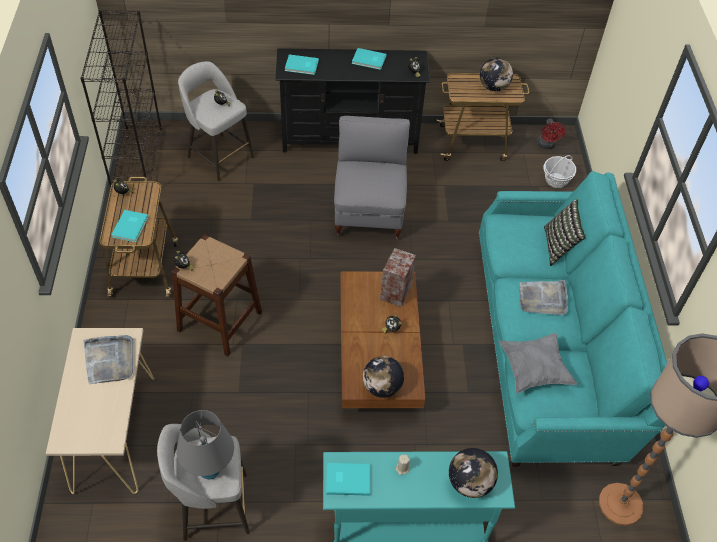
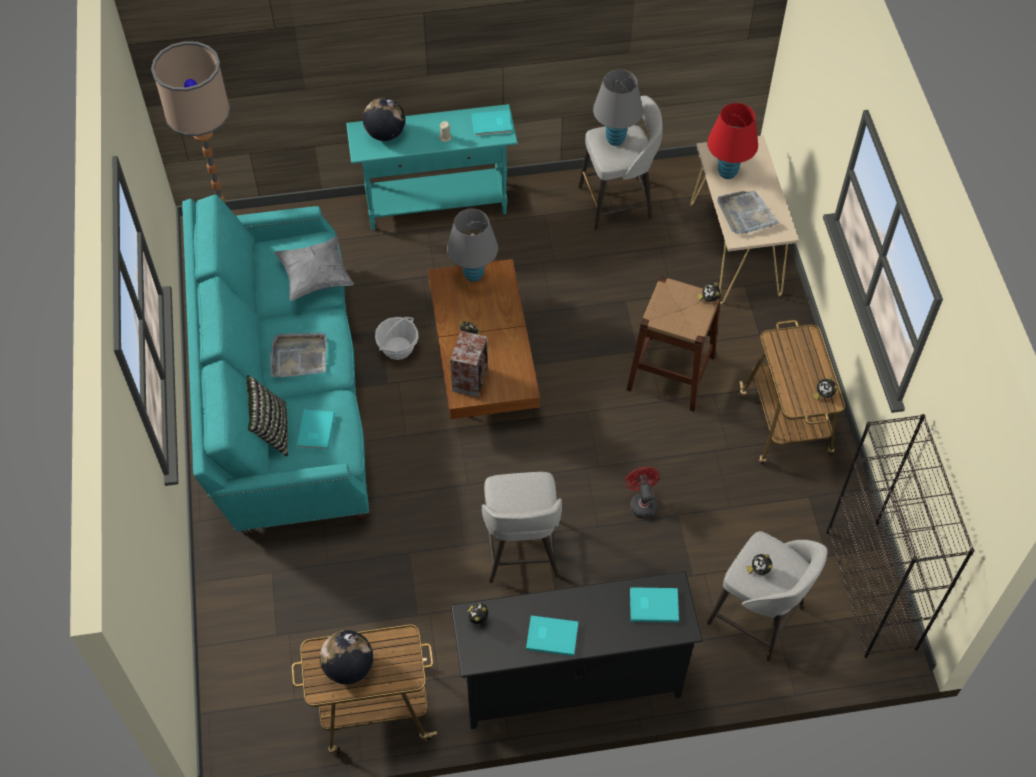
camera: 175 degrees right, 5 degrees up
(106, 410) = (727, 172): none -> red table lamp
(131, 226) = (792, 351): turquoise book -> turquoise book (314, 431)
(369, 211) = (521, 552): grey armchair -> grey stool
(382, 387) = (473, 274): globe -> grey table lamp
(547, 145) = (255, 722): red fan -> red fan (641, 503)
(556, 180) = (248, 650): basket -> basket (398, 348)

